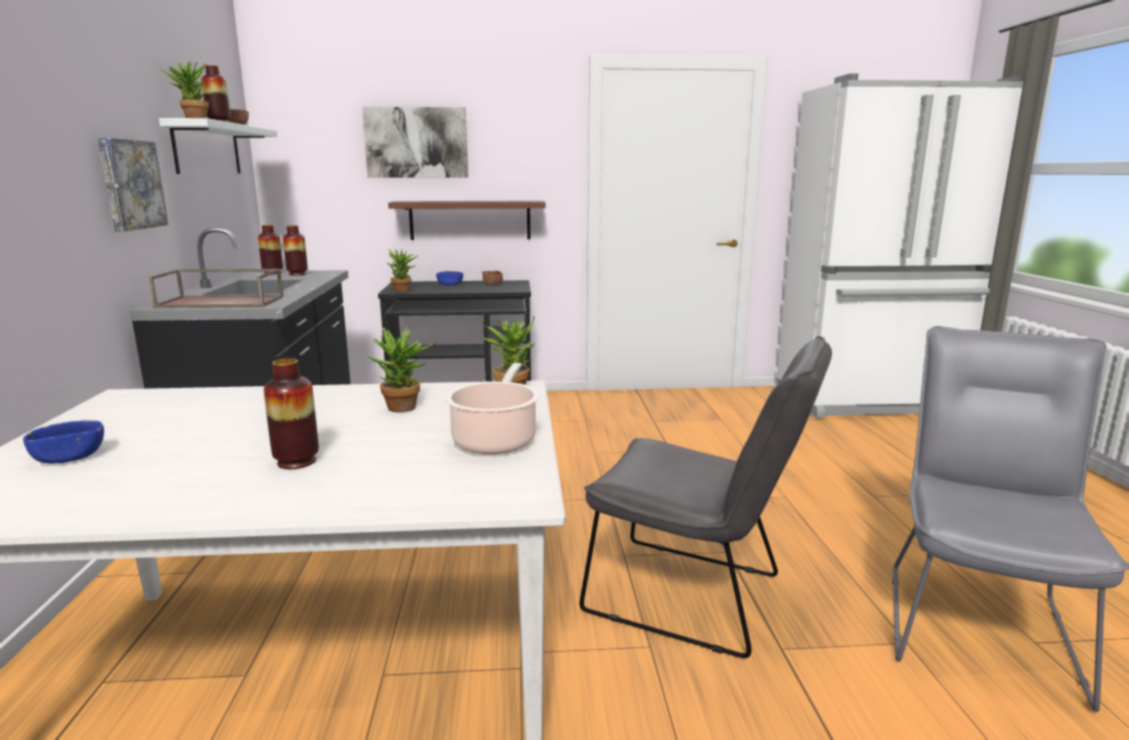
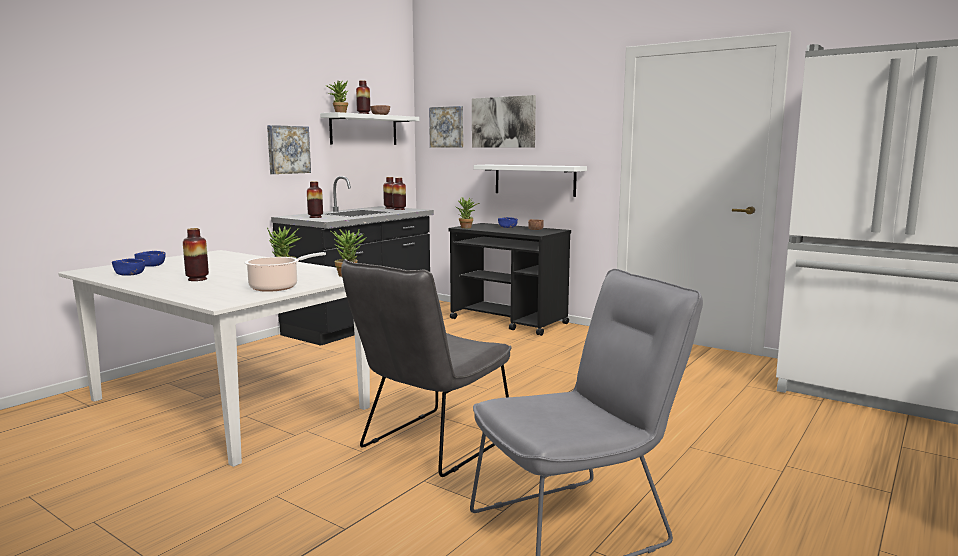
camera: 40 degrees right, 5 degrees down
(91, 491) = (129, 274): none -> blue bowl
(223, 302) = (315, 217): brown tray -> vase
(317, 147) = (447, 127): none -> picture
(470, 220) = (534, 180): brown shelf -> white shelf
(697, 598) = (431, 445): grey chair -> grey chair turned 60 degrees clockwise

